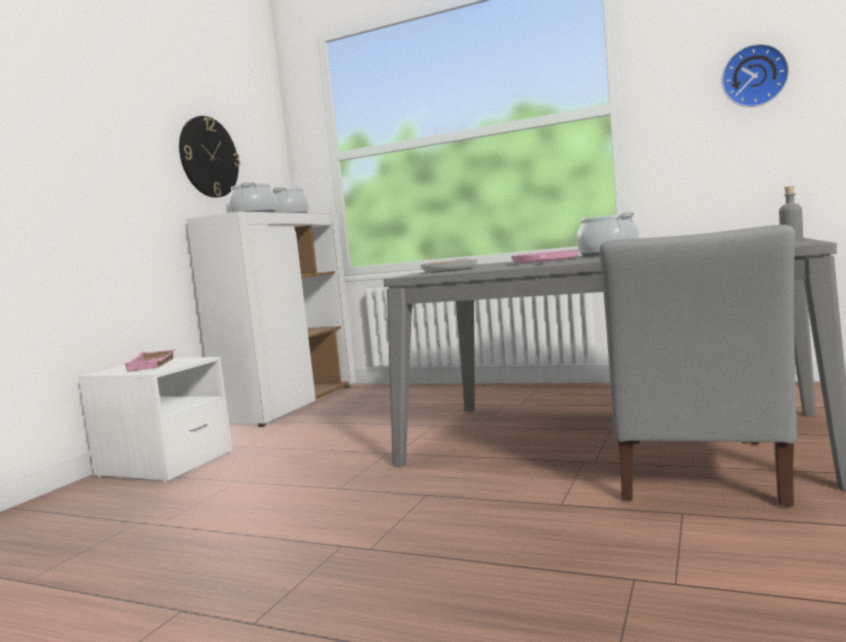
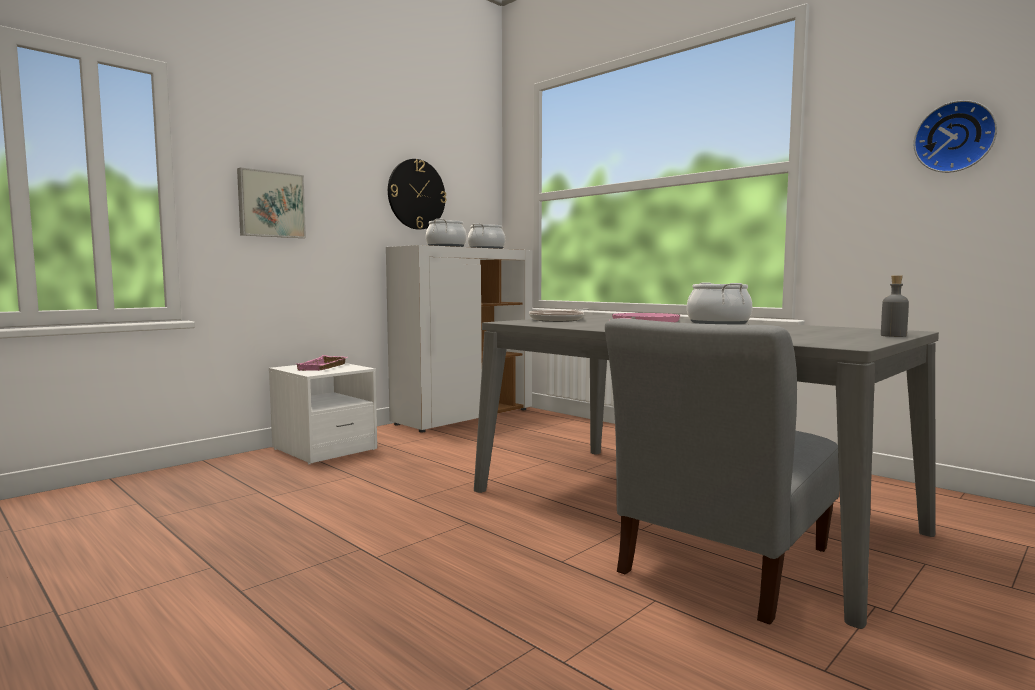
camera: 20 degrees right, 0 degrees up
(54, 171) = (271, 204): none -> picture

